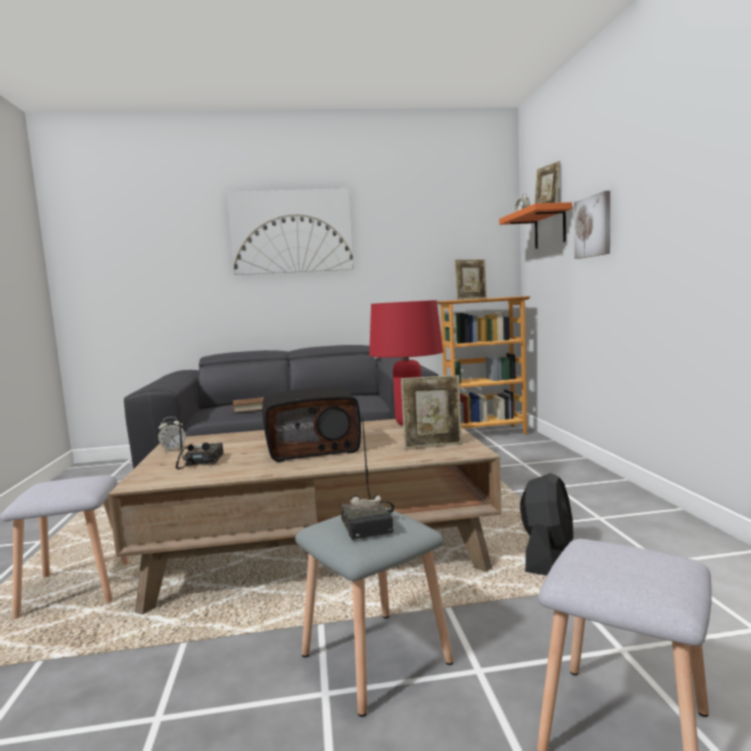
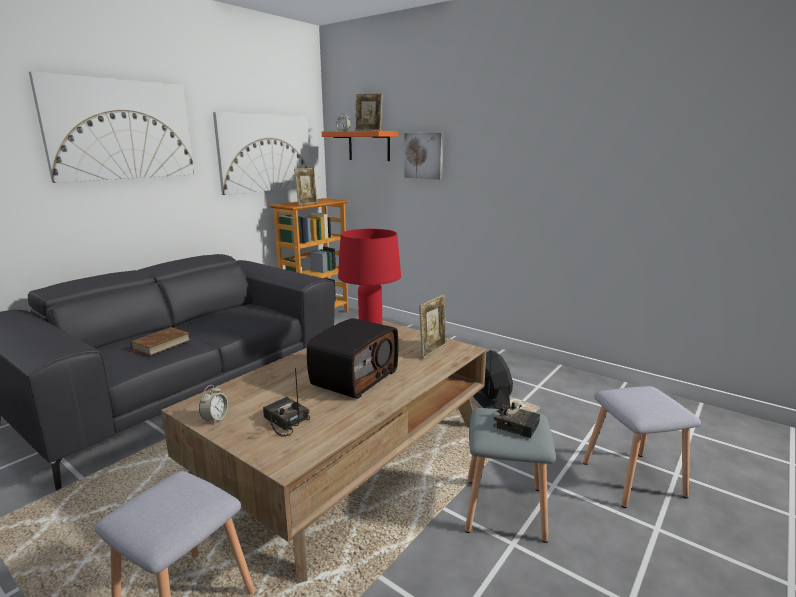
camera: 45 degrees left, 10 degrees up
(437, 247) = (265, 153): none -> picture

